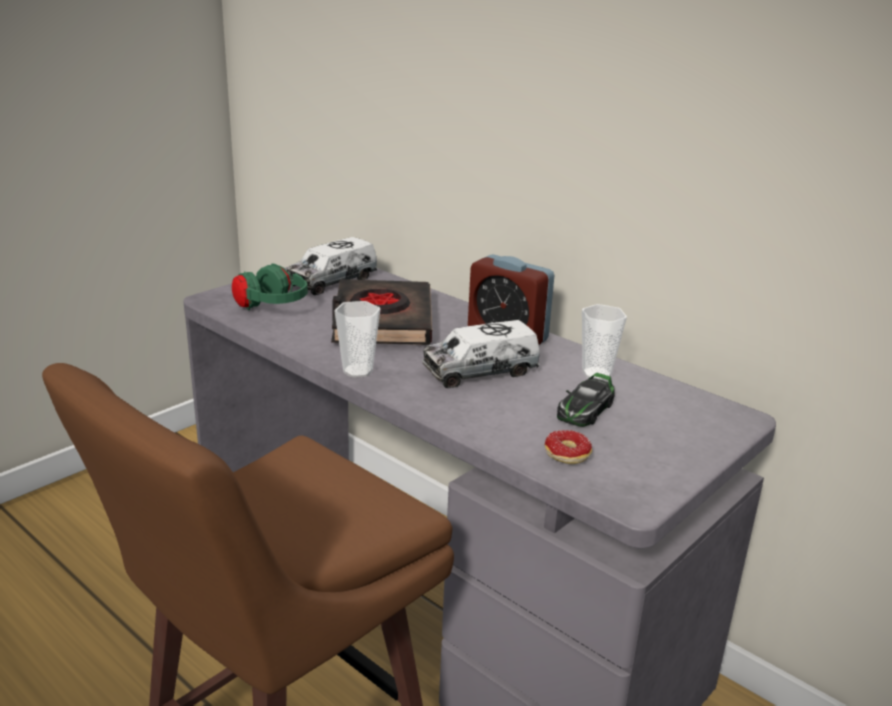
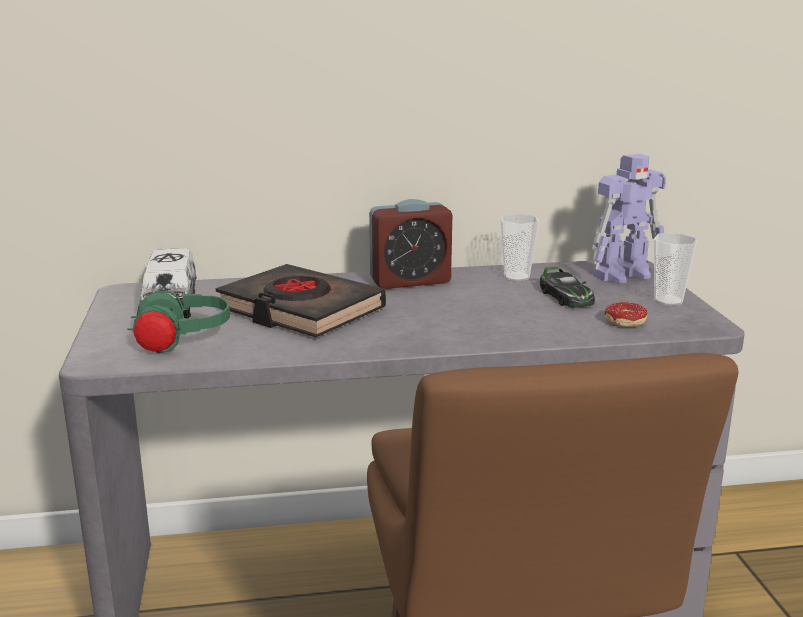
camera: 50 degrees left, 5 degrees down
(357, 371) = (386, 346): cup -> cup (668, 301)
(480, 371) = (457, 307): toy truck -> none
(700, 421) = (624, 275): none -> toy robot

